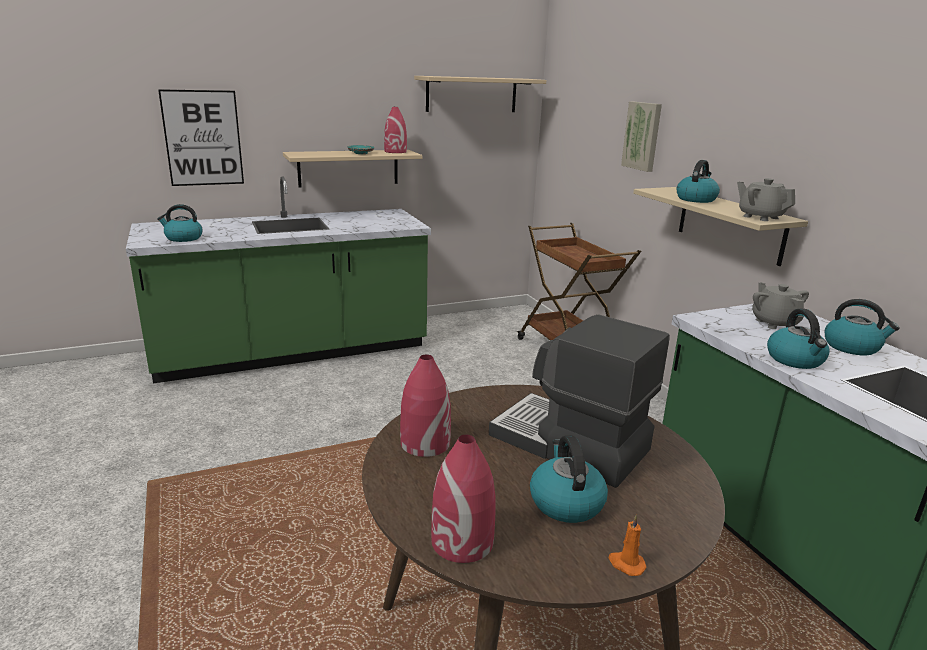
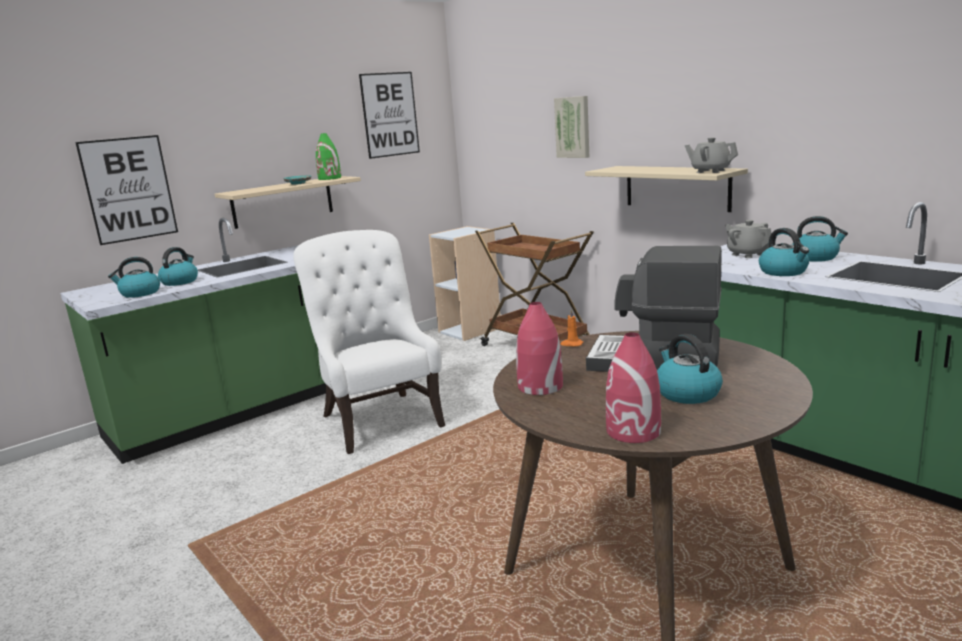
camera: 15 degrees left, 5 degrees down
(378, 397) = (379, 420): none -> white chair
(395, 151) = (330, 178): red vase -> green vase
(471, 94) = (390, 114): beige shelf -> picture
(517, 319) = (470, 330): none -> bookcase
(626, 564) = (763, 413): orange candle -> orange candle (571, 344)
(696, 199) = (645, 169): kettle -> kettle (180, 282)

